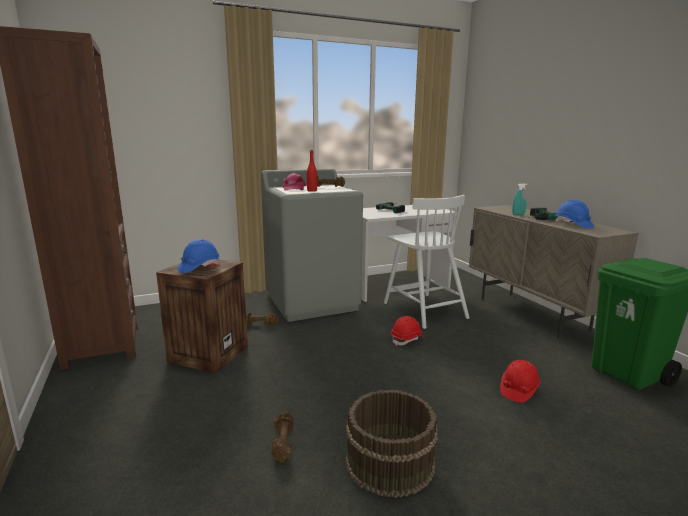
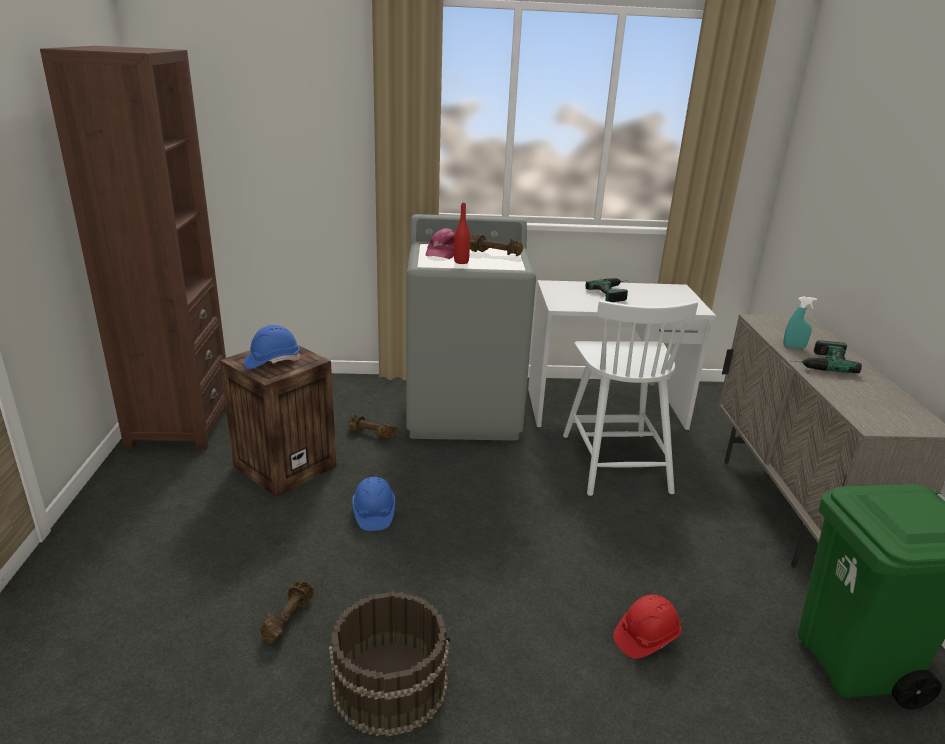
camera: 20 degrees right, 10 degrees up
(407, 339) = (550, 508): red hard hat -> none
(573, 225) = (860, 392): blue hard hat -> blue hard hat (373, 513)

